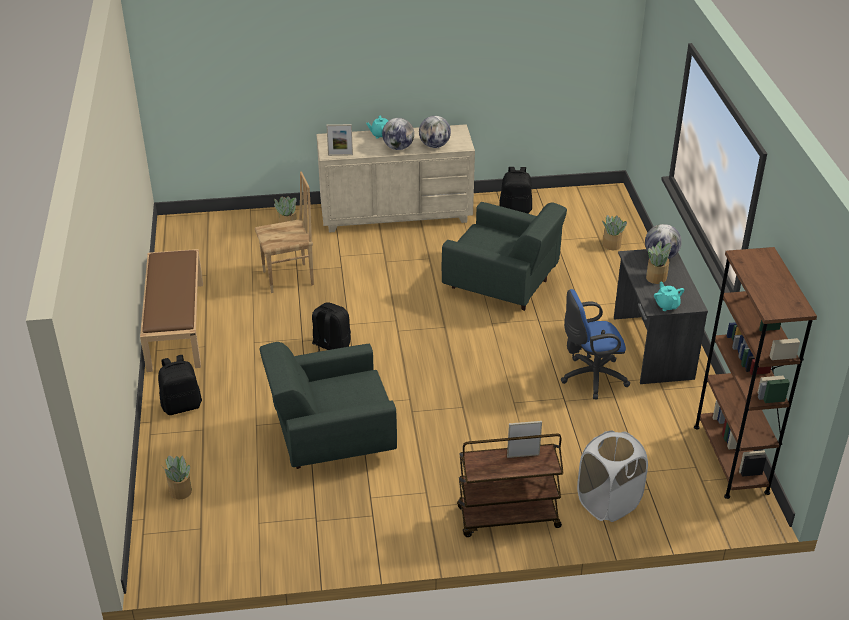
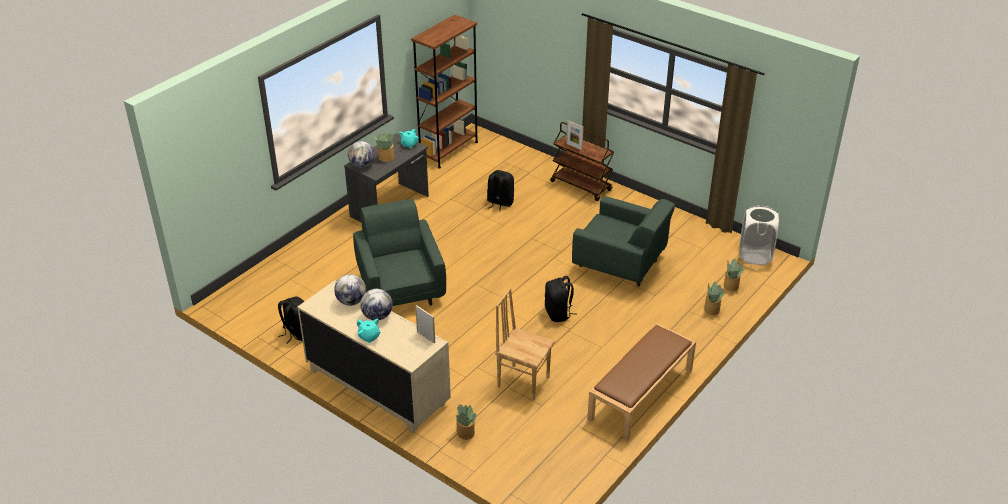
camera: 135 degrees left, 0 degrees up
(182, 405) = (688, 333): black backpack -> black backpack (499, 202)
(590, 378) = (446, 212): blue office chair -> none
(608, 503) = (529, 167): white laundry basket -> white laundry basket (755, 255)
(611, 245) = (294, 269): potted plant -> potted plant (712, 309)

